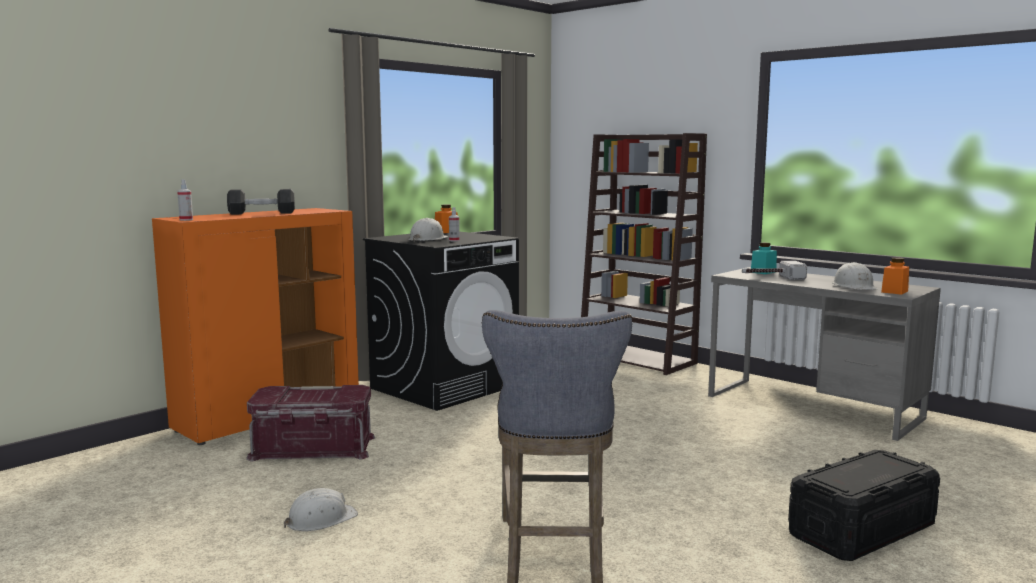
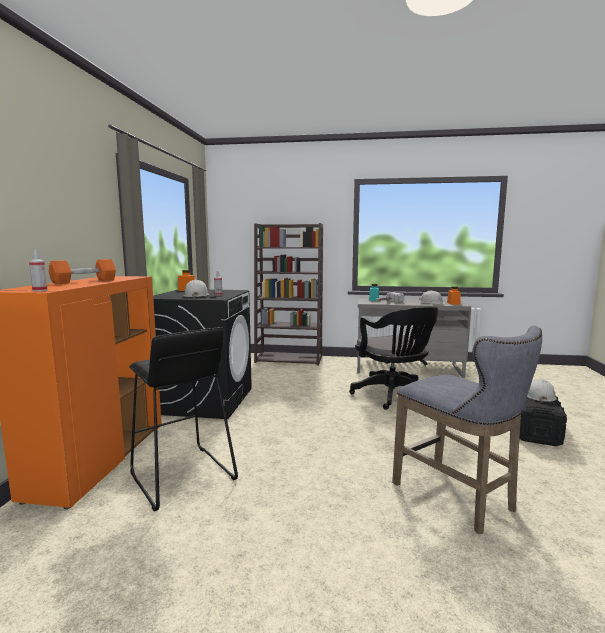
camera: 35 degrees left, 0 degrees up
(262, 213) = (84, 281): black dumbbell -> orange dumbbell
(312, 448) = (181, 476): red storage box -> black stool
(320, 519) = (285, 537): white hard hat -> white hard hat (539, 396)
(704, 436) = (394, 396): none -> black office chair

